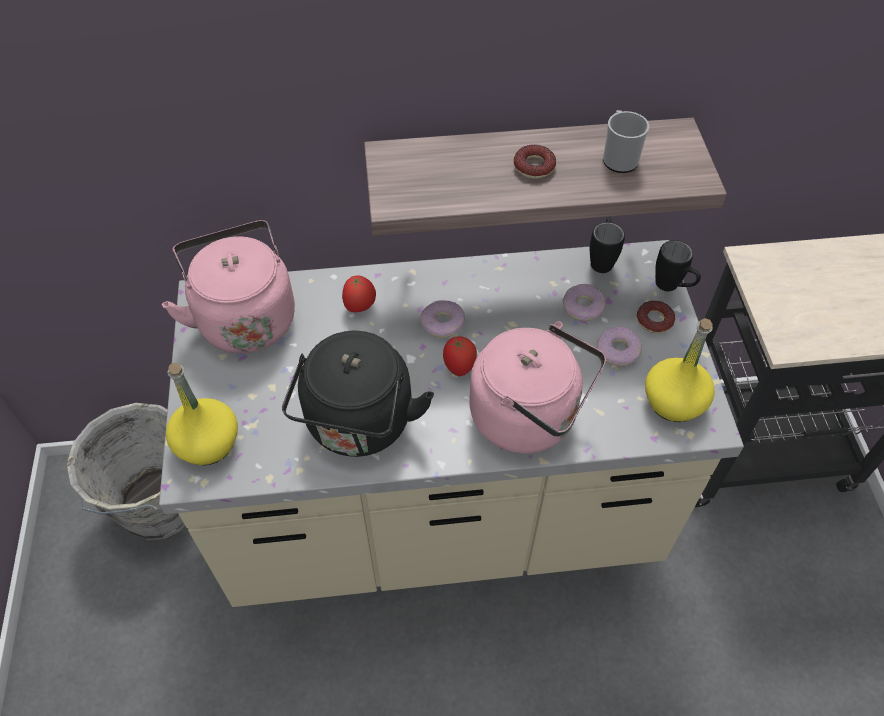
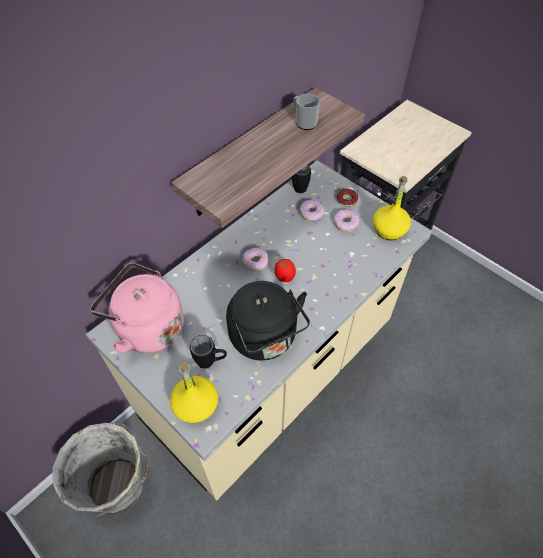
camera: 40 degrees left, 0 degrees up
(360, 307) = (205, 281): tomato -> none
(529, 417) = (339, 278): pink kettle -> none
(534, 166) = (271, 147): donut -> none
(672, 287) = (340, 180): black mug -> black mug (211, 362)

